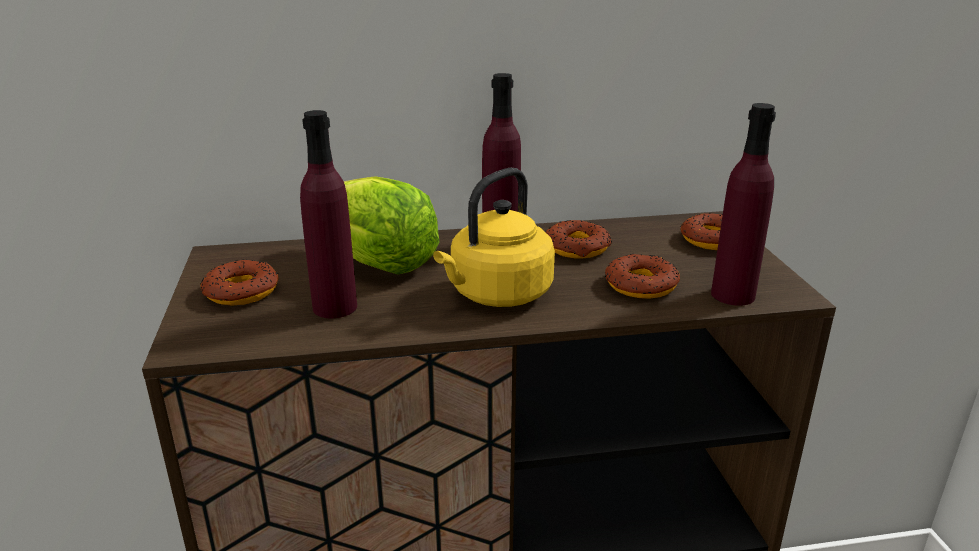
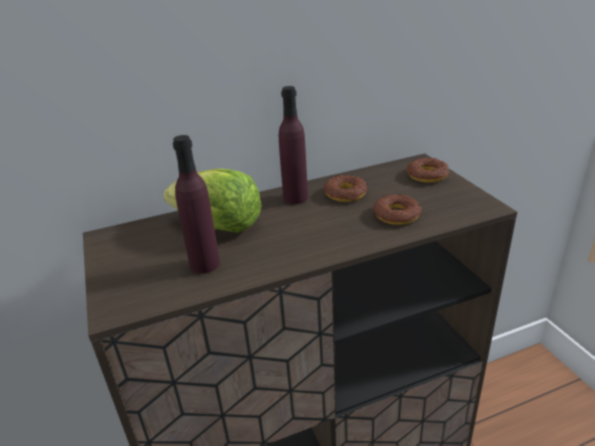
camera: 10 degrees left, 5 degrees up
(241, 291) = (134, 262): donut -> none
(497, 295) = (309, 237): yellow kettle -> none
(733, 295) = (454, 213): purple bottle -> none

